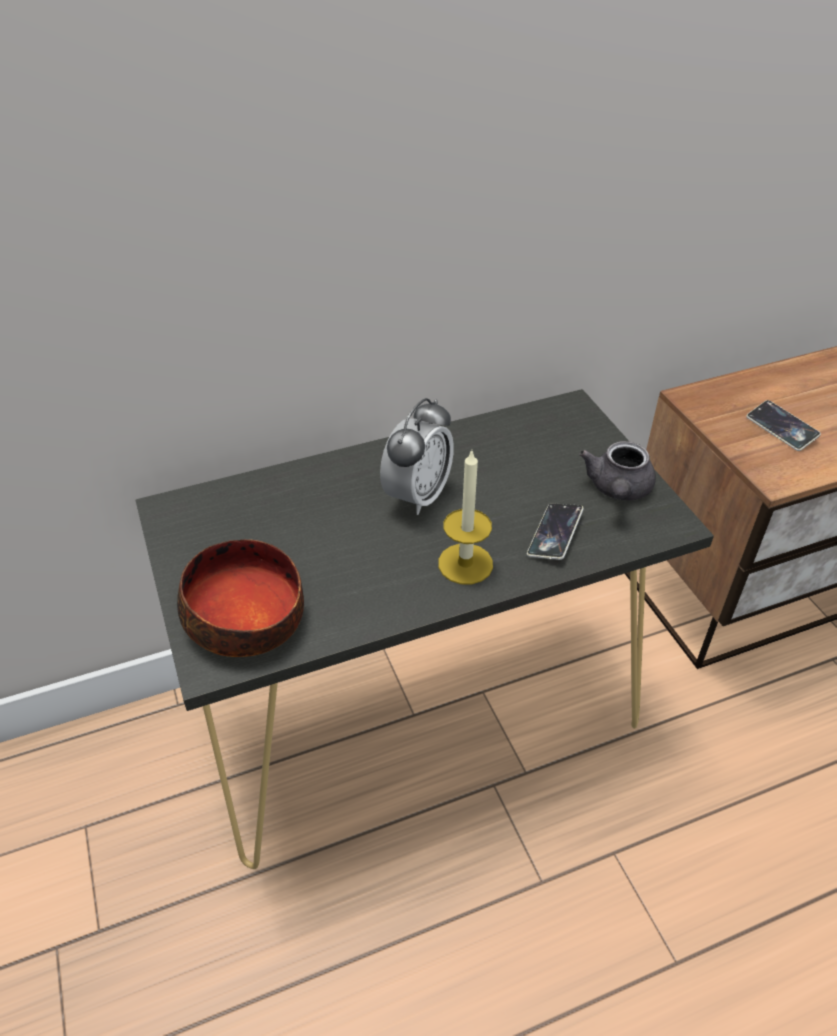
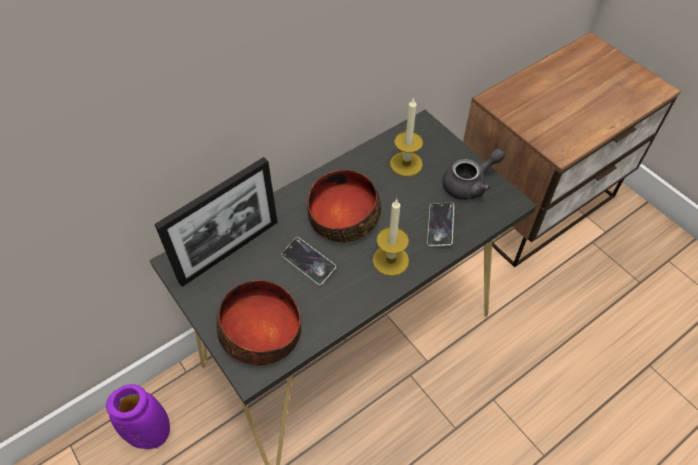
camera: 15 degrees left, 10 degrees up
(100, 774) = (150, 433): none -> purple vase
(244, 509) = (229, 251): none -> picture frame
(417, 496) = (343, 216): alarm clock -> bowl
(531, 449) = (406, 164): none -> candle
(617, 490) = (469, 184): grey teapot -> grey teapot turned 120 degrees counterclockwise
(781, 429) = (554, 113): phone -> phone (308, 263)

